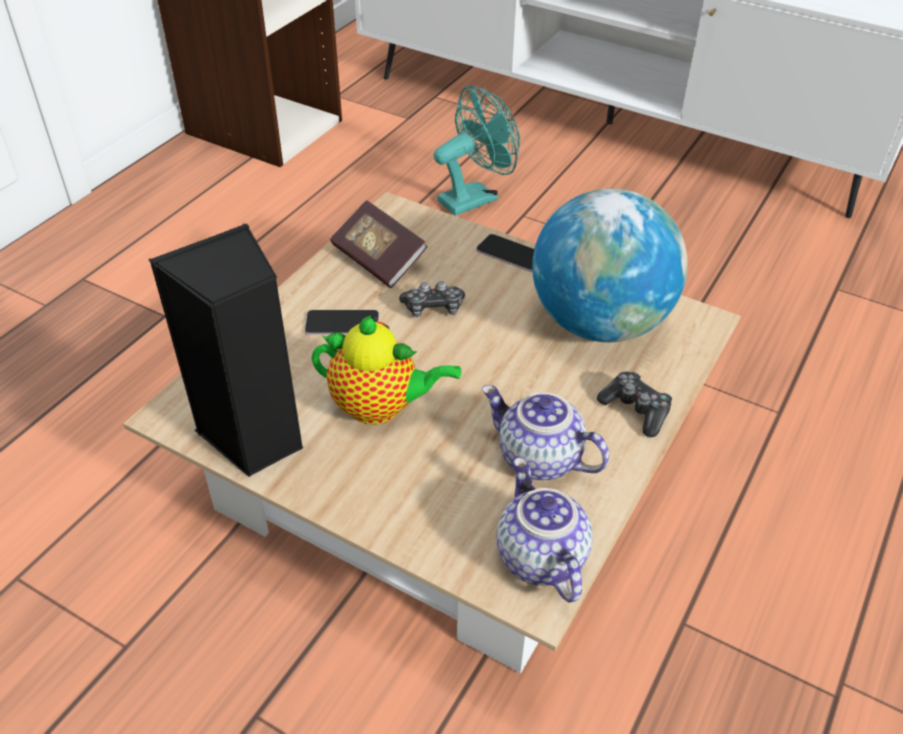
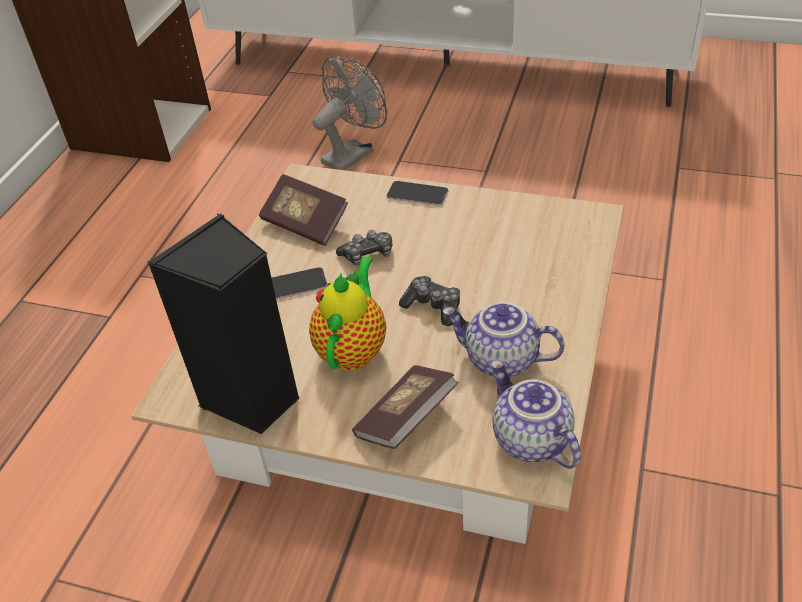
camera: 10 degrees left, 0 degrees up
(380, 407) = (353, 348): teapot -> teapot turned 75 degrees counterclockwise
(409, 500) = (406, 419): none -> book
(475, 198) = (352, 153): turquoise fan -> grey fan
(599, 322) = (511, 236): globe -> none
(636, 410) = (566, 301): game controller -> game controller (433, 306)

